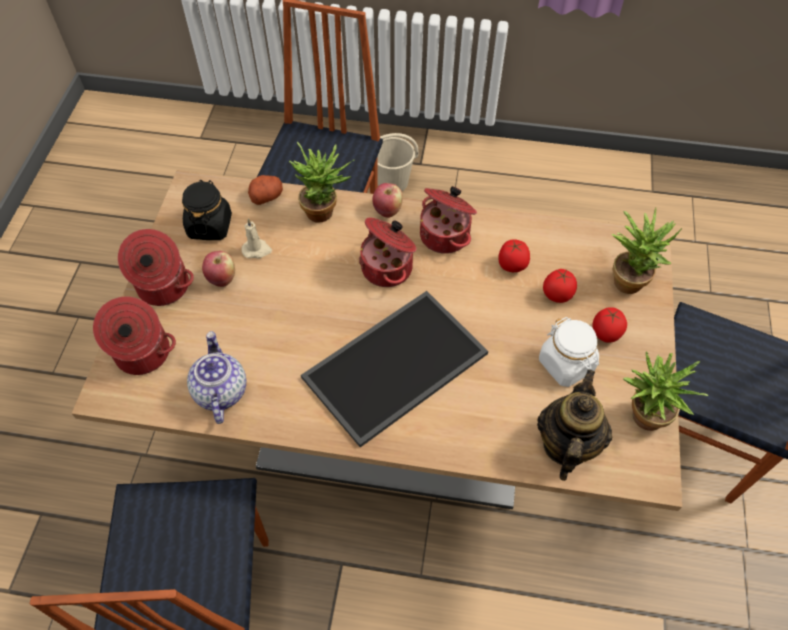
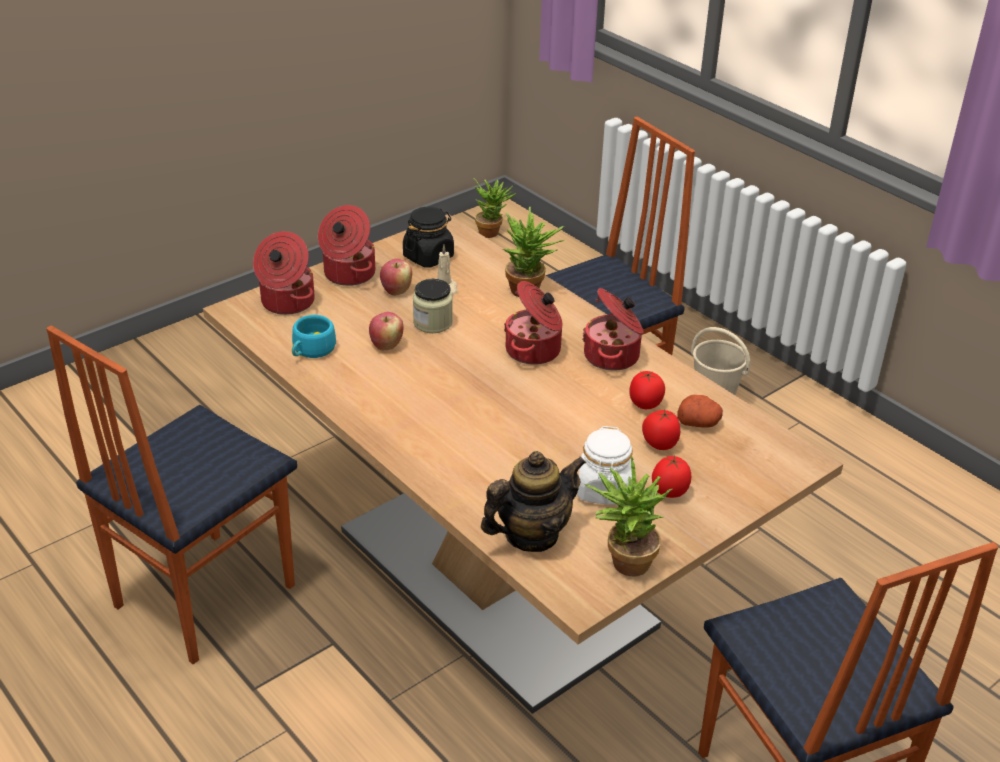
camera: 40 degrees right, 20 degrees down
(220, 391) = (311, 350): teapot -> turquoise cup
(266, 196) = (496, 261): potato -> potato (699, 422)
(285, 292) = (433, 323): none -> jar
(387, 210) = (583, 317): apple -> apple (386, 345)
(395, 368) = (456, 411): tray -> none
(629, 278) = (749, 471): potted plant -> potted plant (492, 232)

